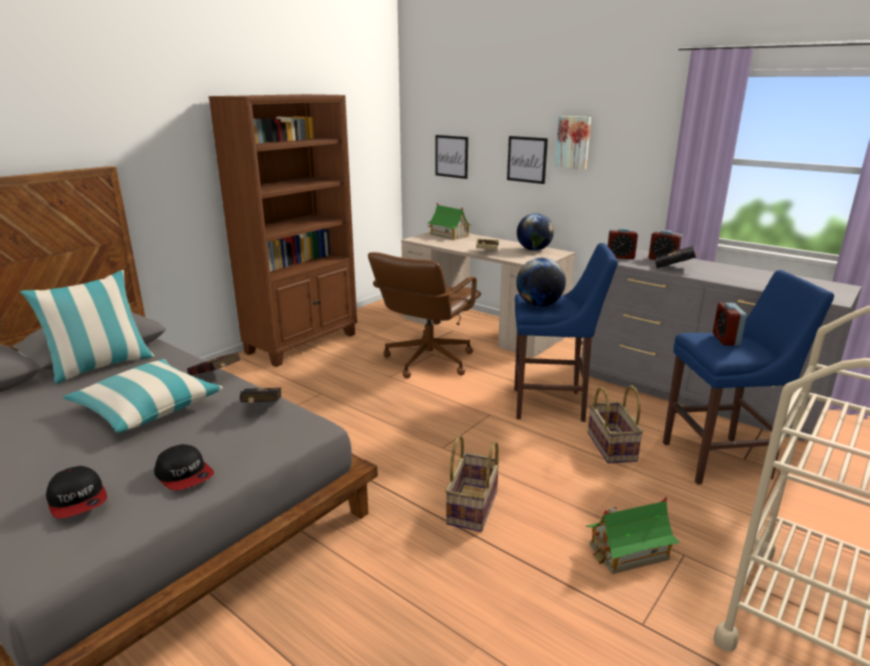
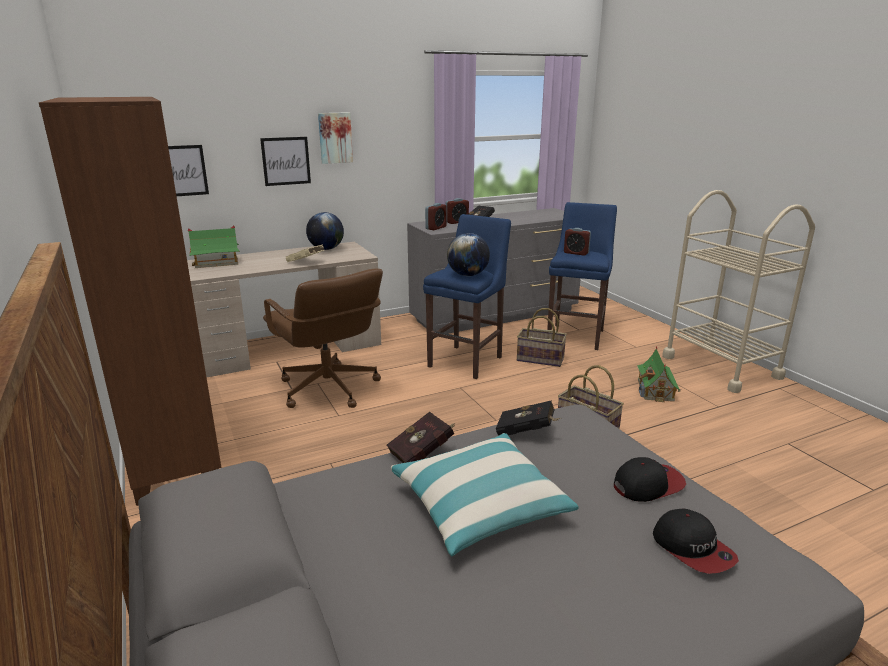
camera: 65 degrees left, 0 degrees up
(78, 500) = (693, 548): cap -> cap turned 75 degrees clockwise
(101, 366) = (298, 548): pillow -> none

